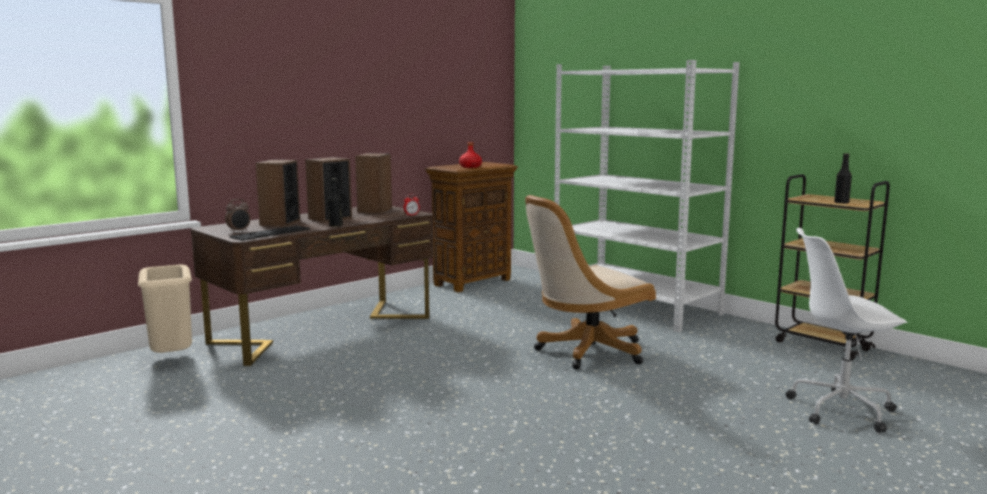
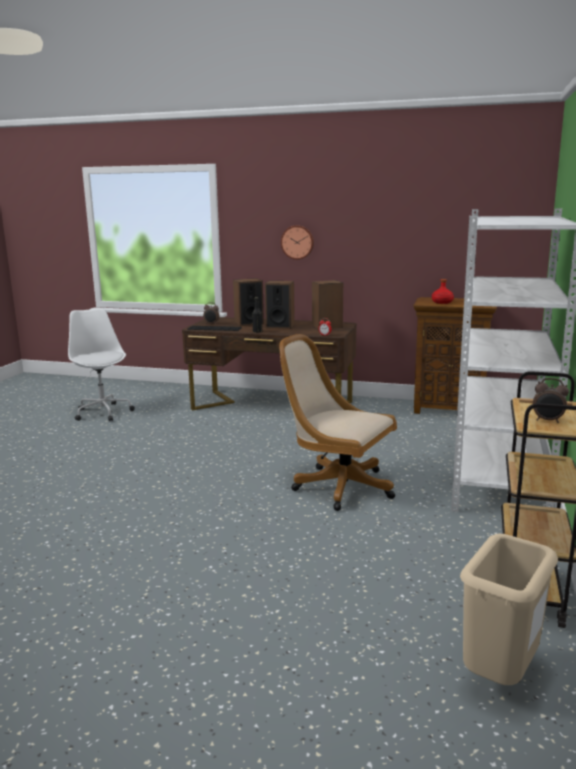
camera: 60 degrees right, 5 degrees up
(173, 360) = (182, 394): beige trash can -> beige trash can (500, 677)
(294, 110) = (297, 242): none -> wall clock
(838, 410) = (327, 622): white office chair -> white office chair (103, 412)
(841, 203) = (548, 420): black bottle -> alarm clock

